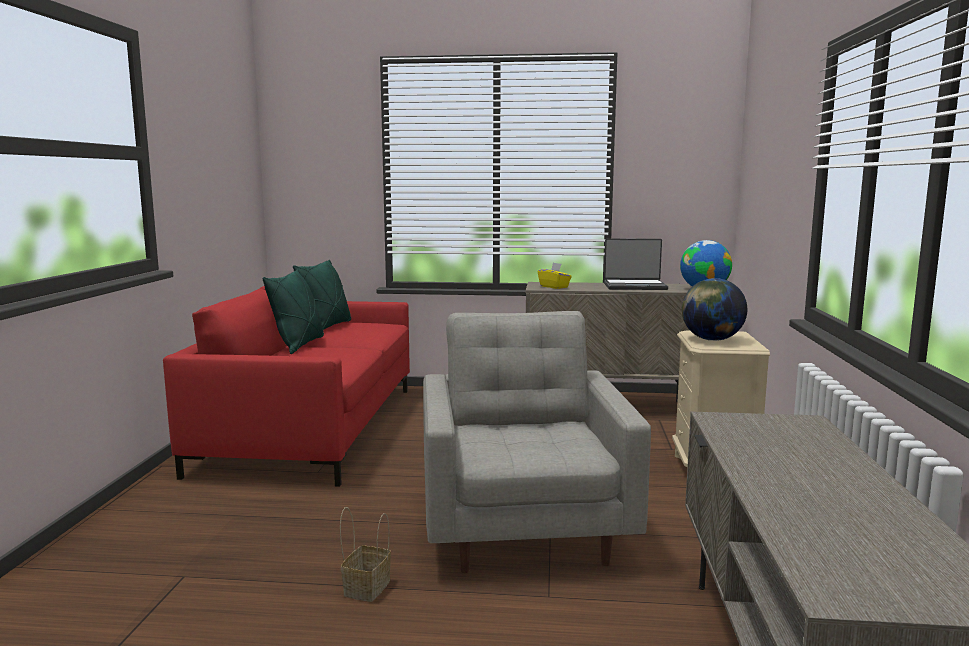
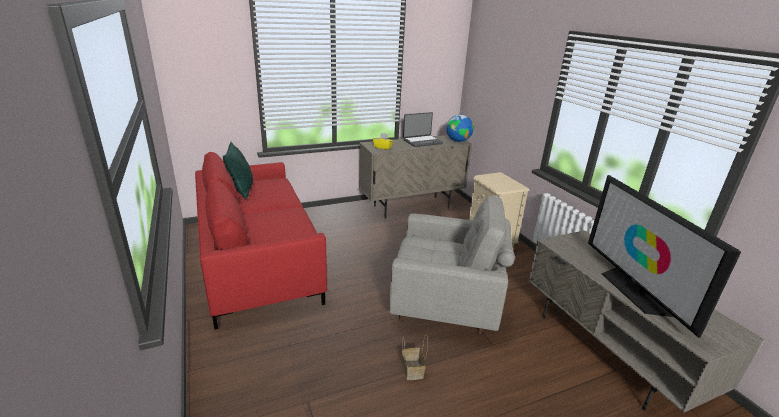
camera: 30 degrees left, 15 degrees up
(299, 345) = (249, 214): green pillow -> none
(525, 528) = (445, 305): grey armchair -> grey armchair turned 135 degrees clockwise
(711, 340) = (496, 182): globe -> none
(794, 496) = (634, 291): none -> television

